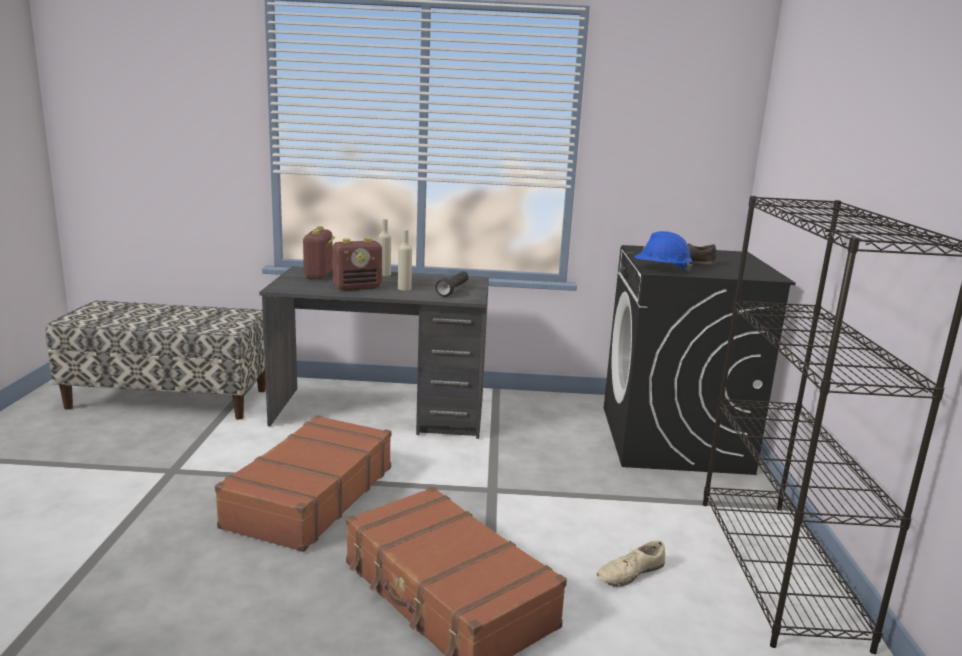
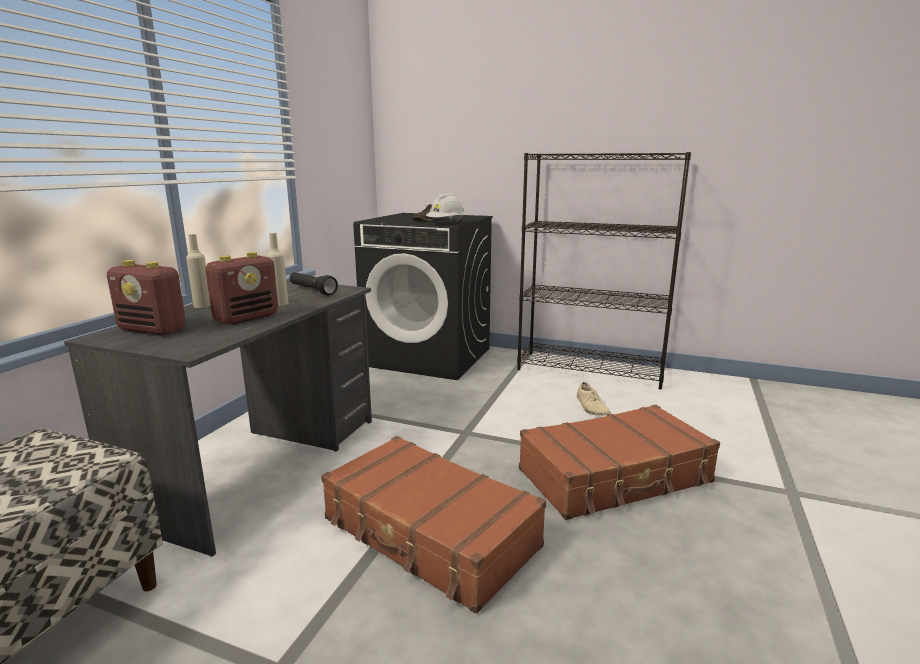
camera: 70 degrees left, 0 degrees up
(358, 287) = (247, 318): radio -> radio turned 45 degrees clockwise
(661, 269) = (446, 223): blue hard hat -> white hard hat

